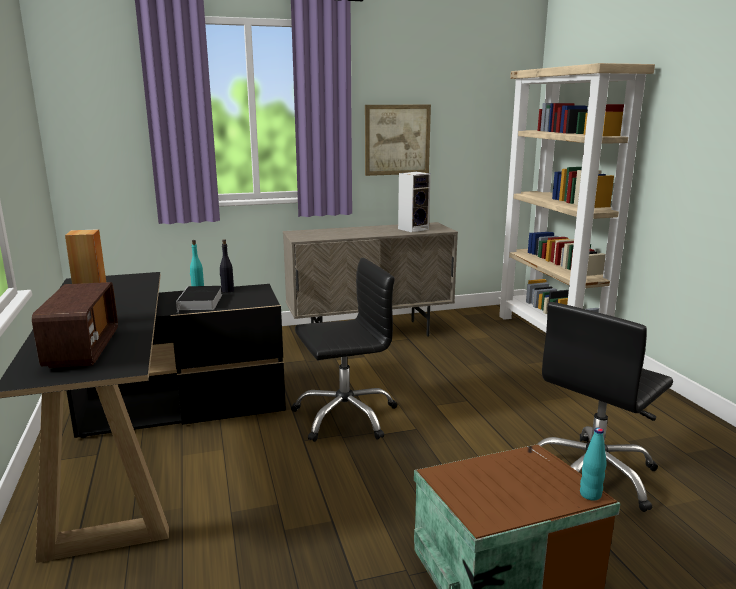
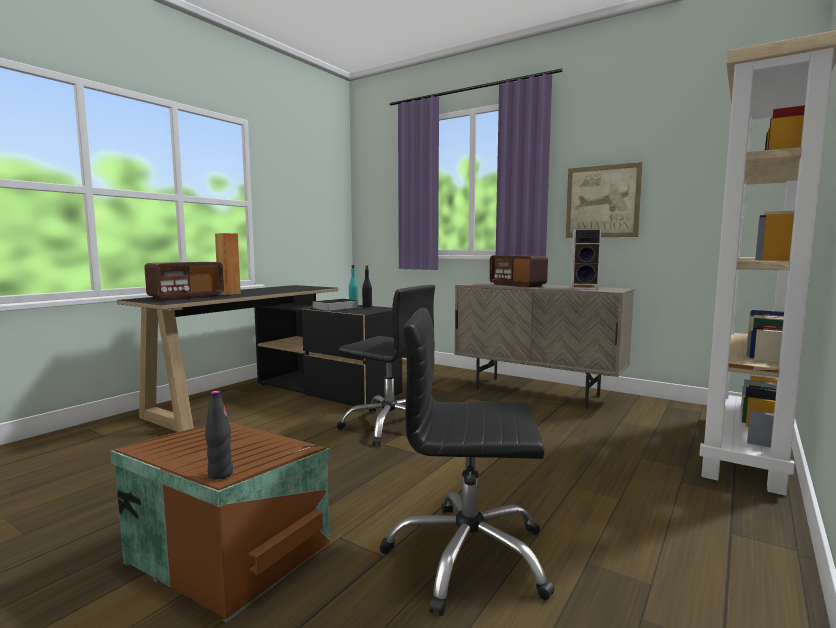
camera: 50 degrees right, 10 degrees down
(348, 232) = (517, 285): none -> radio
(590, 494) = (220, 474): turquoise bottle -> black bottle

